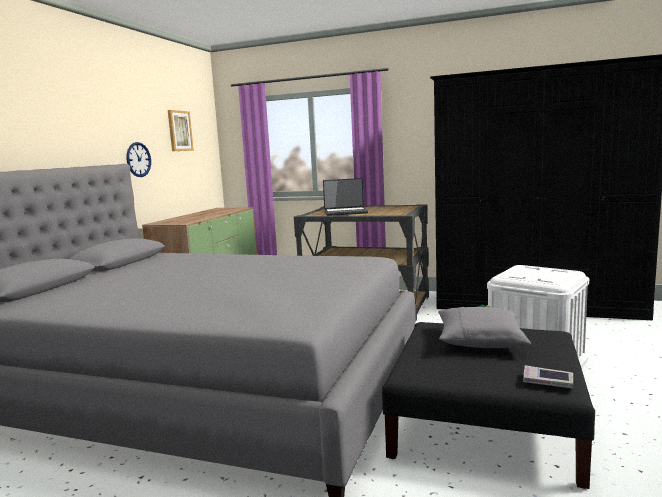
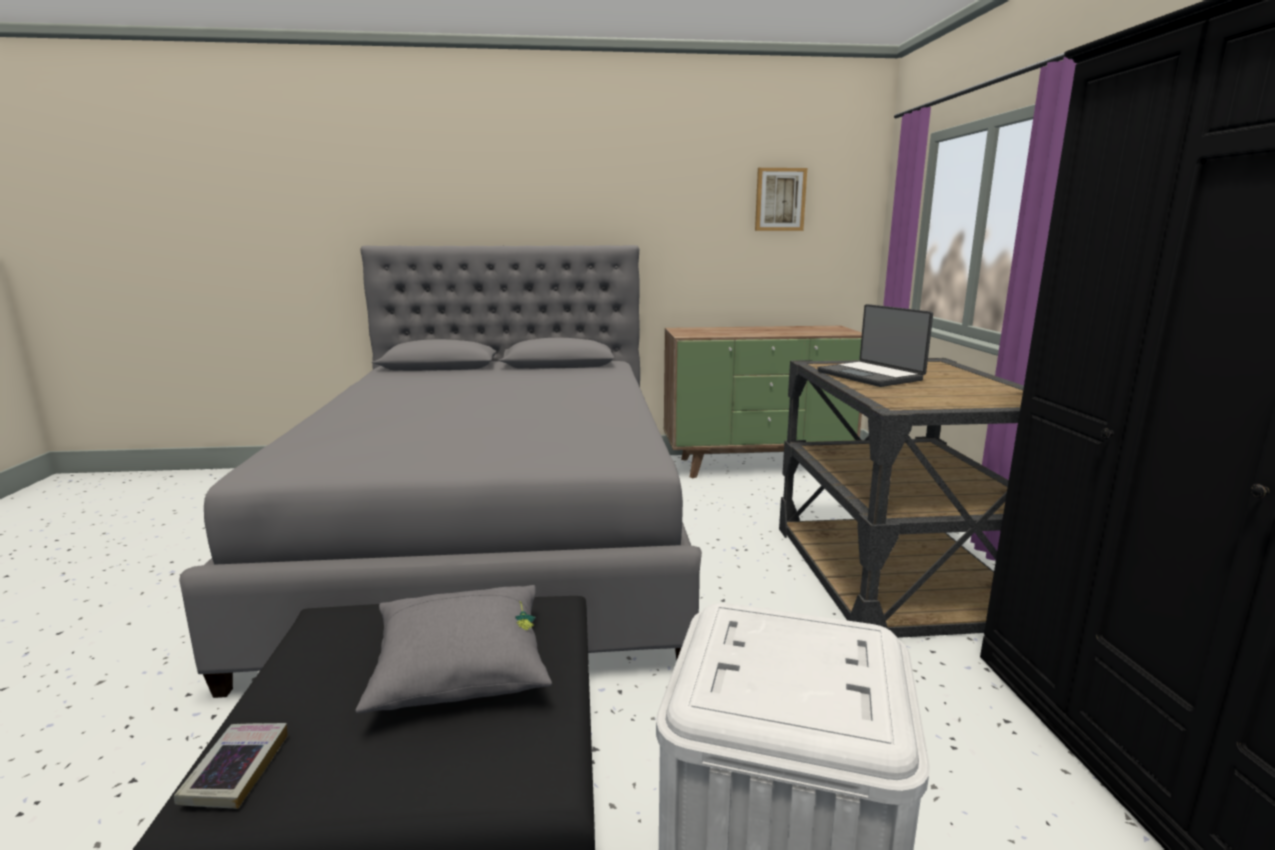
camera: 65 degrees right, 5 degrees up
(138, 159) = (681, 240): wall clock -> none

